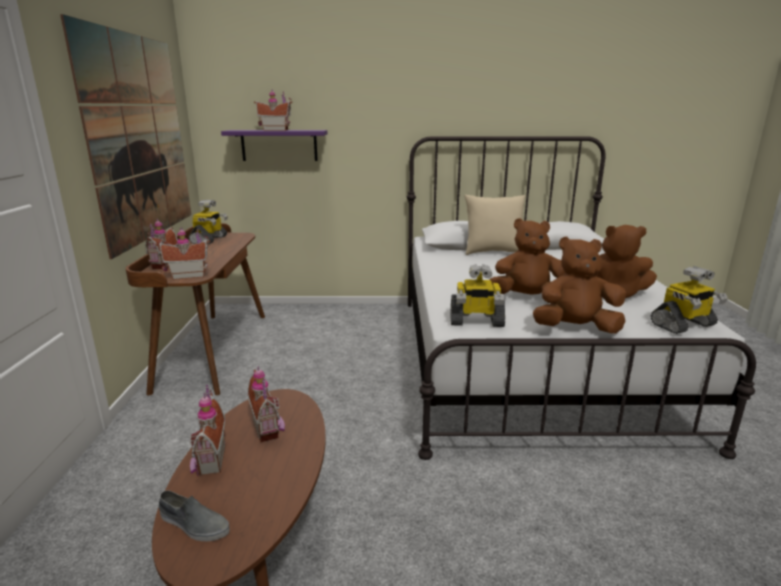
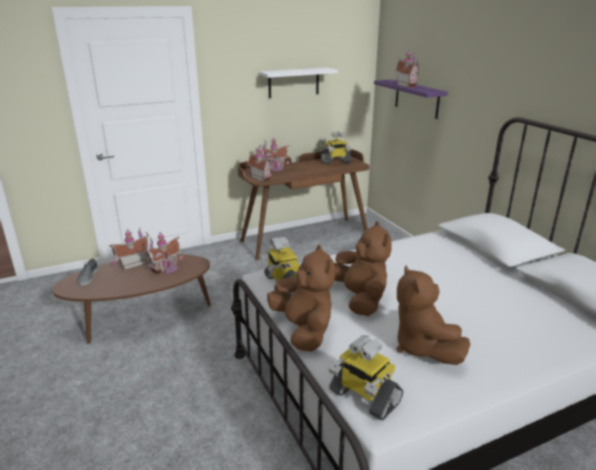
camera: 65 degrees right, 5 degrees up
(139, 139) = (293, 82): picture -> white shelf
(493, 252) = (488, 263): beige pillow -> none

